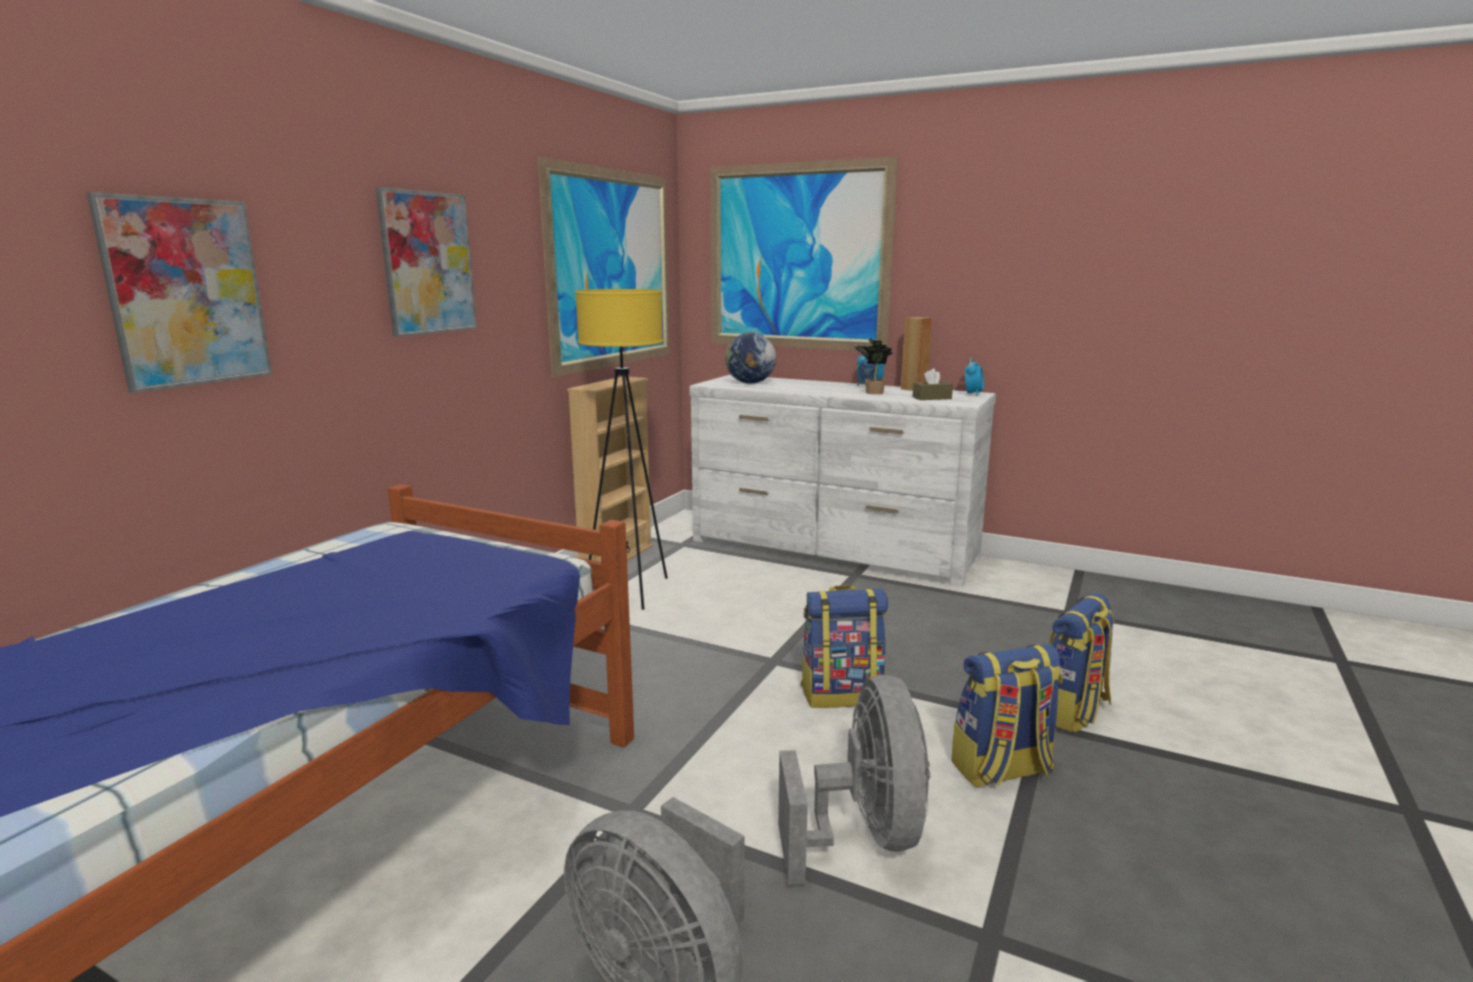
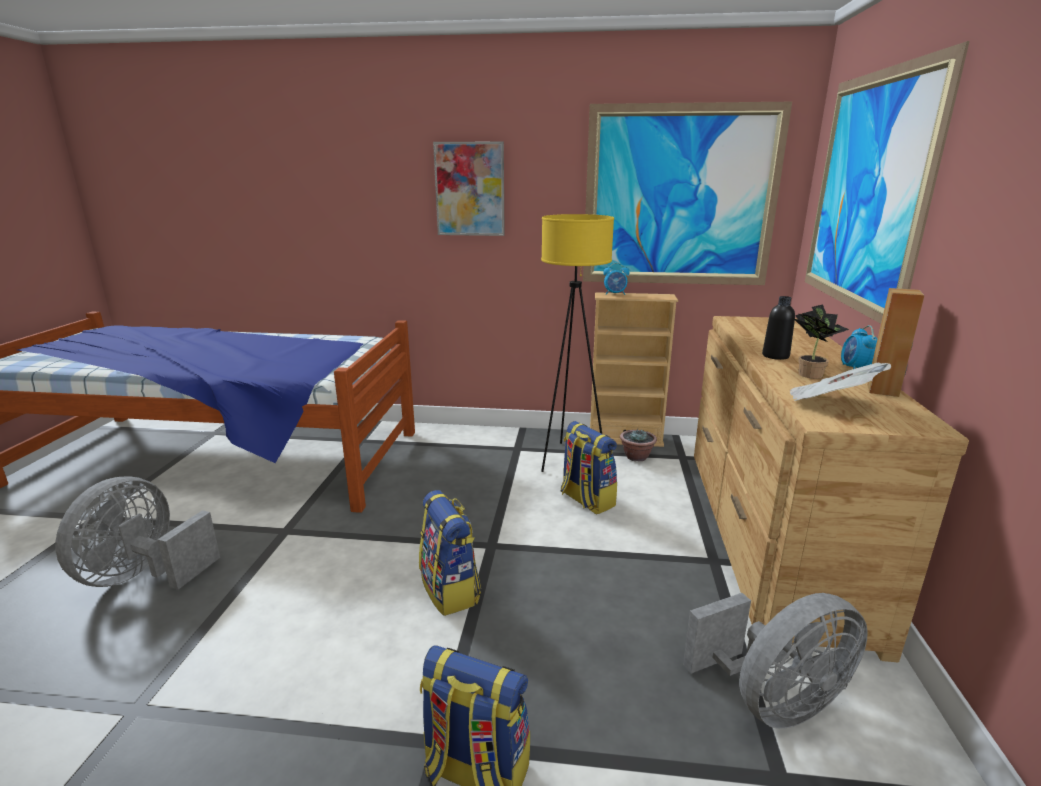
camera: 70 degrees right, 5 degrees up
(186, 293) = (324, 202): picture -> none
(660, 561) = (636, 457): none -> potted plant
(750, 383) = (764, 329): globe -> none
(825, 391) = (775, 356): none -> black bottle
(832, 549) = (769, 535): white dresser -> brown dresser
(863, 835) = (255, 630): grey fan -> grey fan (773, 702)
(932, 398) = (830, 403): brown tissue box -> newspaper
(973, 394) = (918, 424): alarm clock -> alarm clock (615, 294)
(1002, 770) = (346, 708): backpack -> backpack (586, 500)

